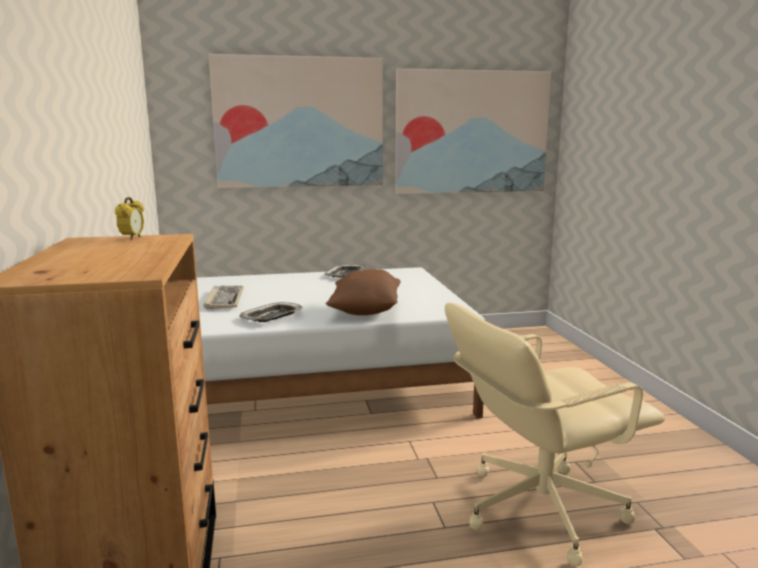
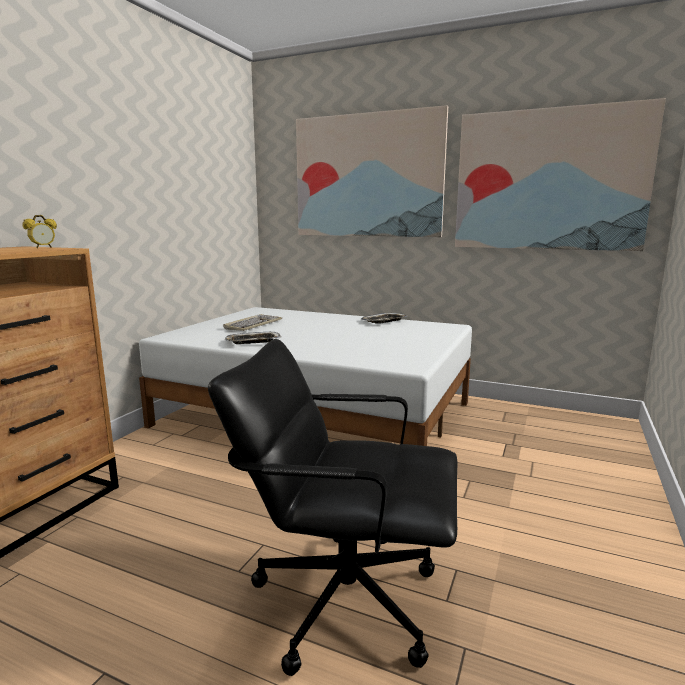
camera: 35 degrees right, 0 degrees up
(365, 311) = (329, 350): brown pillow -> none
(539, 508) = (344, 598): beige office chair -> black office chair

